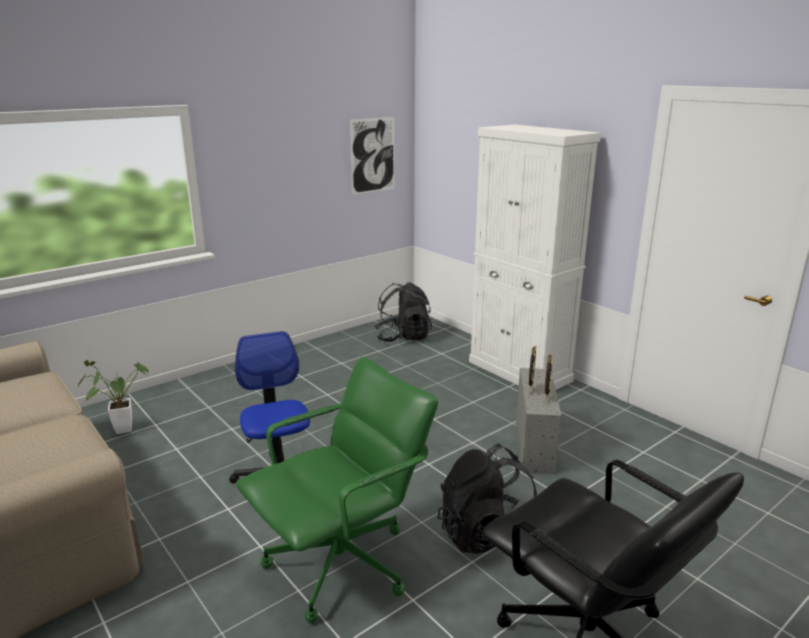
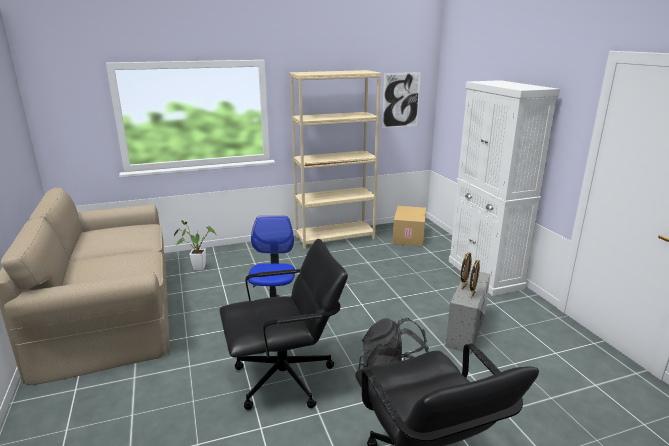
camera: 20 degrees right, 0 degrees up
(307, 353) = (335, 238): none -> beige bookcase
(342, 564) = (285, 379): green office chair -> black office chair
(403, 337) = (408, 236): black backpack -> cardboard box

